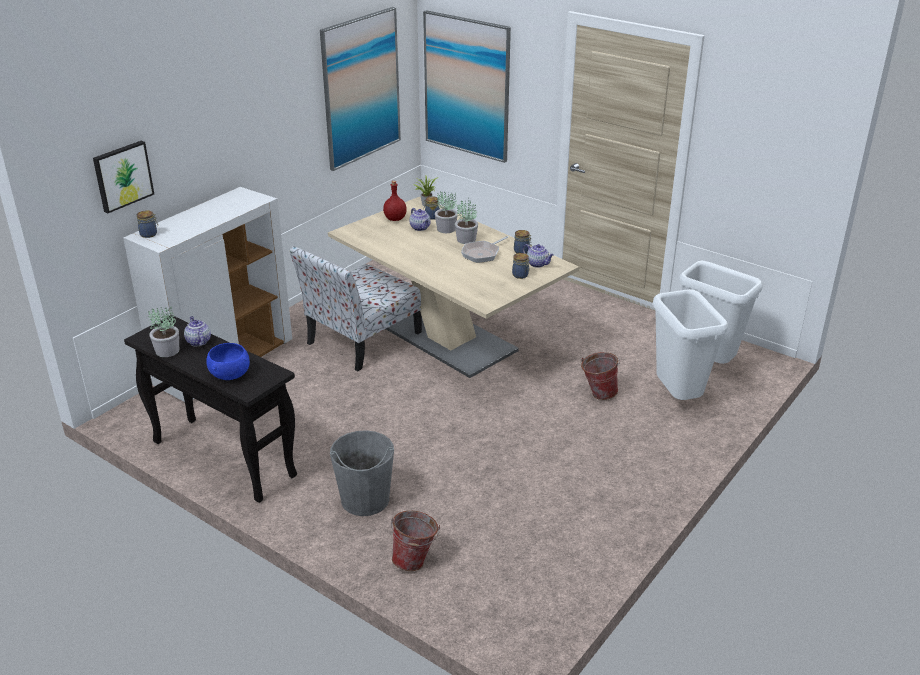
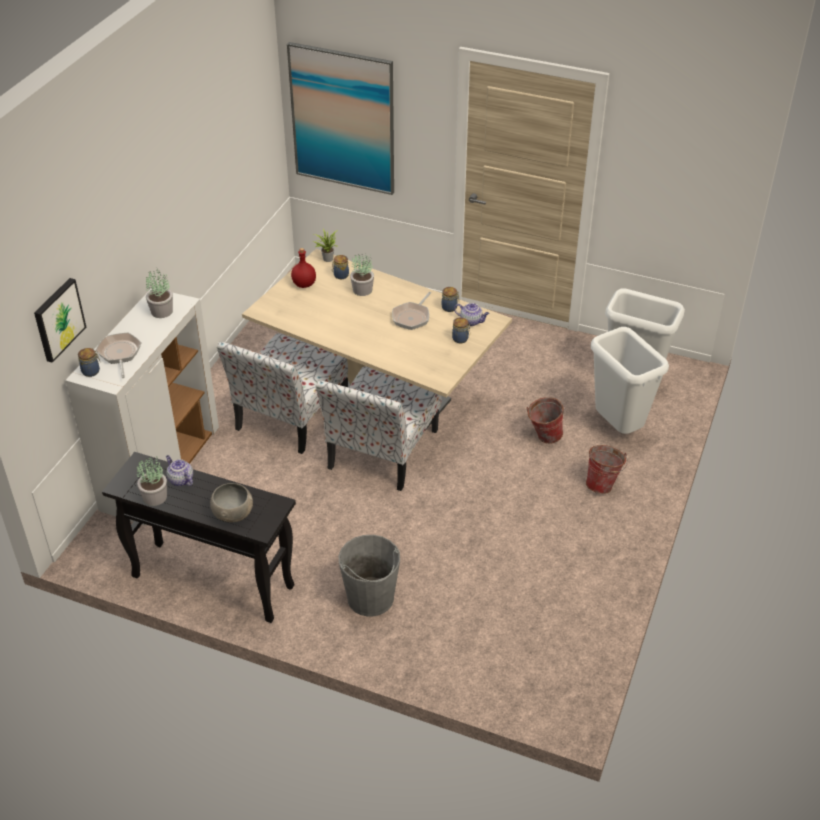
camera: 15 degrees left, 10 degrees up
(181, 226) = (119, 354): none -> frying pan
(230, 374) = (232, 513): blue bowl -> grey bowl
(361, 88) = (238, 143): picture -> none
(416, 561) = (443, 652): bucket -> bucket (603, 484)
(420, 228) = (335, 292): teapot -> none
(433, 380) = (381, 451): none -> chair
(466, 239) = (388, 301): potted plant -> potted plant (161, 311)

